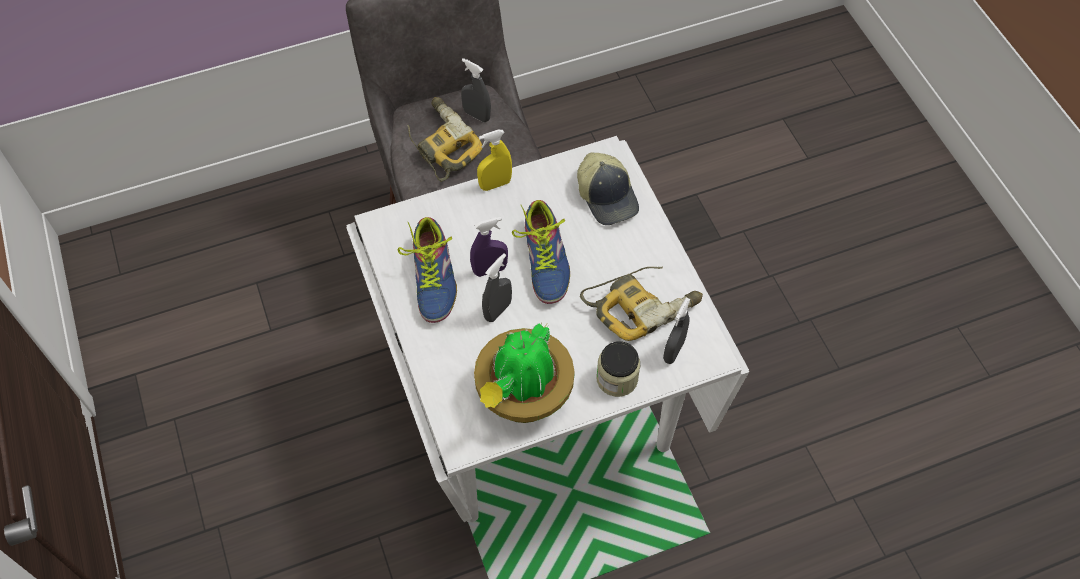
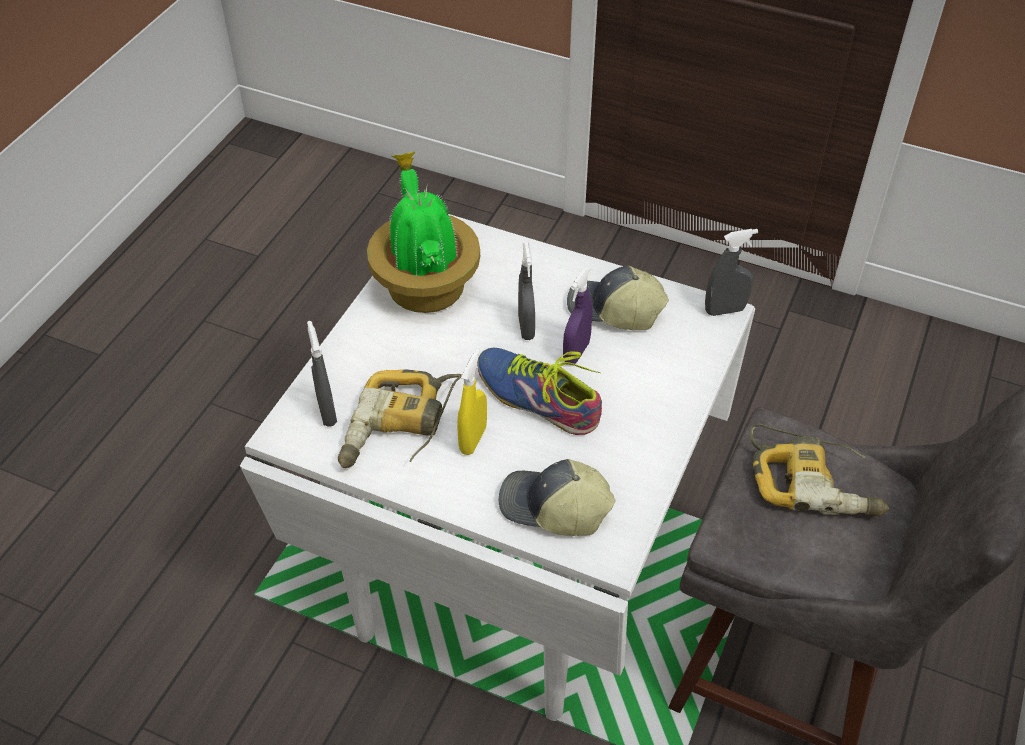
camera: 135 degrees right, 10 degrees down
(434, 278) = (614, 310): shoe -> cap
(477, 115) = (830, 546): grey spray bottle -> grey spray bottle (725, 310)
(495, 184) = (677, 428): yellow spray bottle -> yellow spray bottle (473, 439)
(617, 378) = (358, 353): jar -> none

